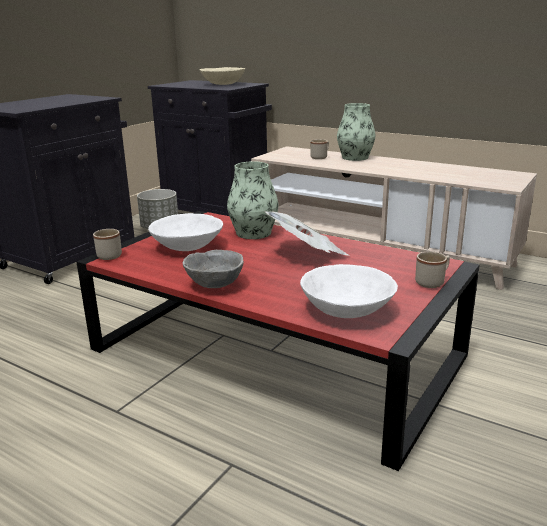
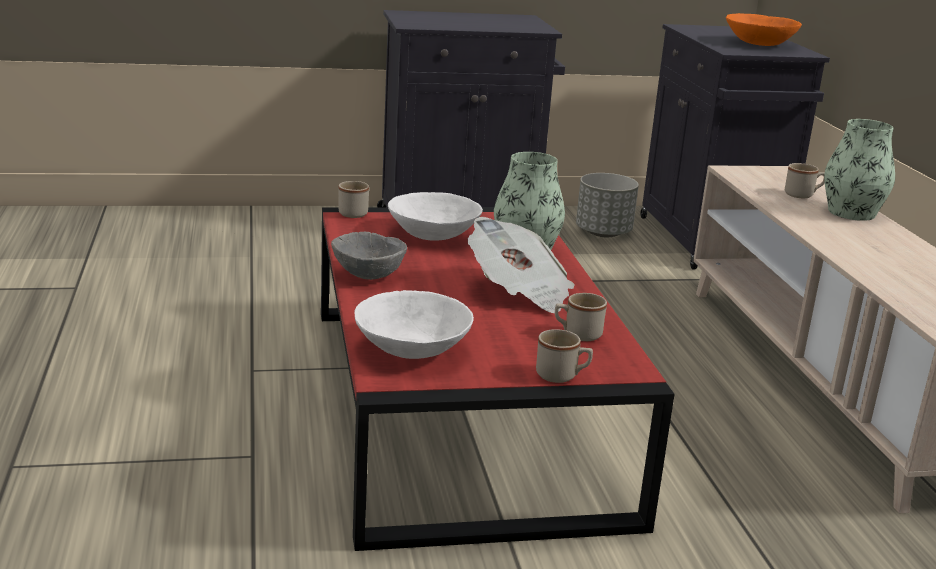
camera: 45 degrees right, 0 degrees up
(223, 84) = (759, 44): beige bowl -> orange bowl
(383, 260) = (577, 334): none -> beige mug

